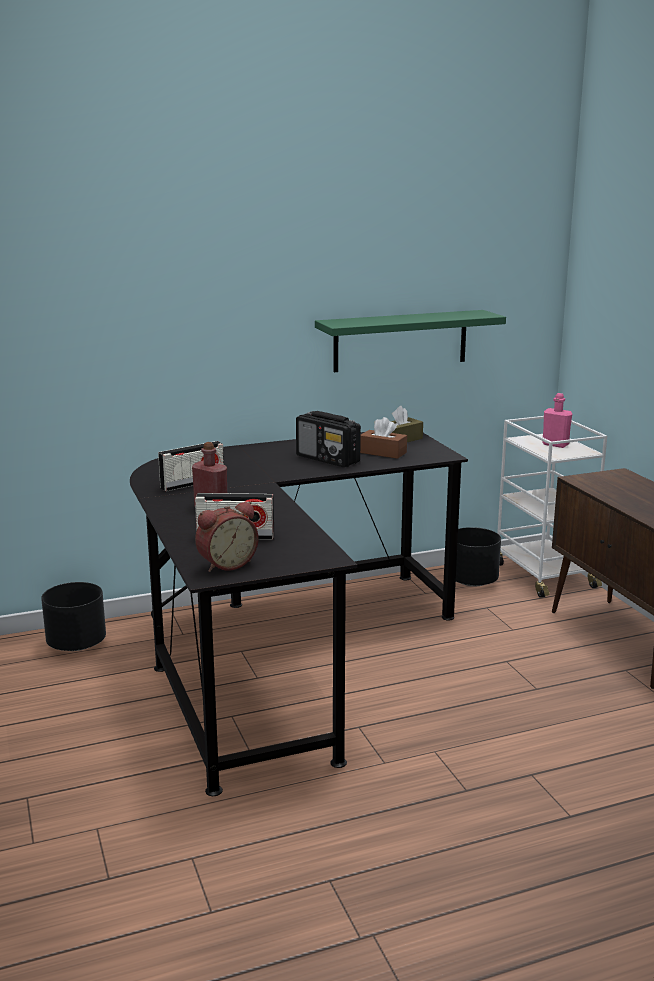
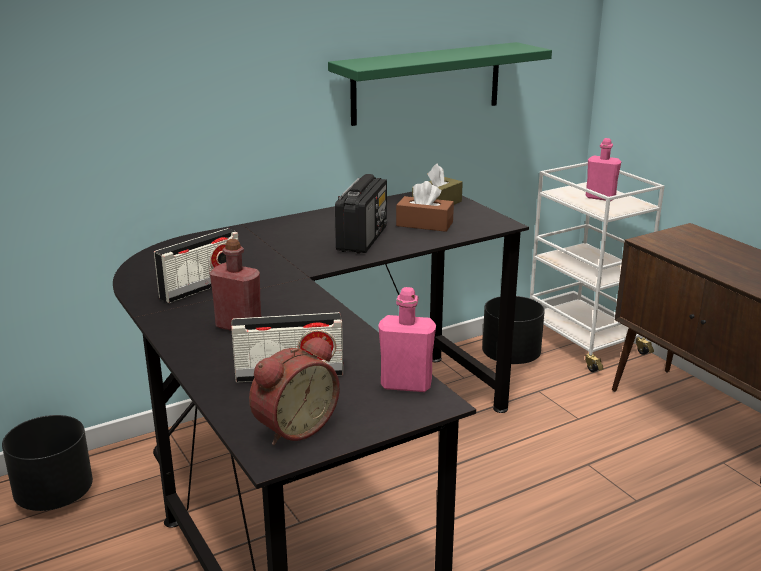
camera: 10 degrees left, 5 degrees up
(315, 547) = (406, 384): none -> pink bottle
(328, 459) = (362, 238): radio -> radio turned 105 degrees counterclockwise

